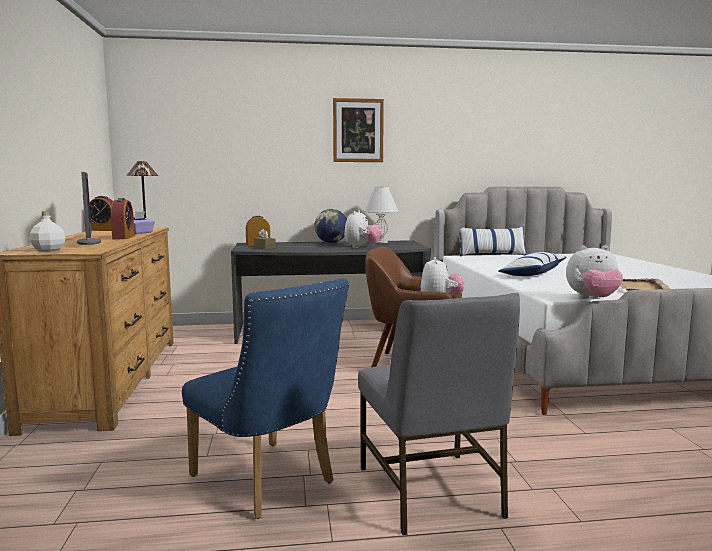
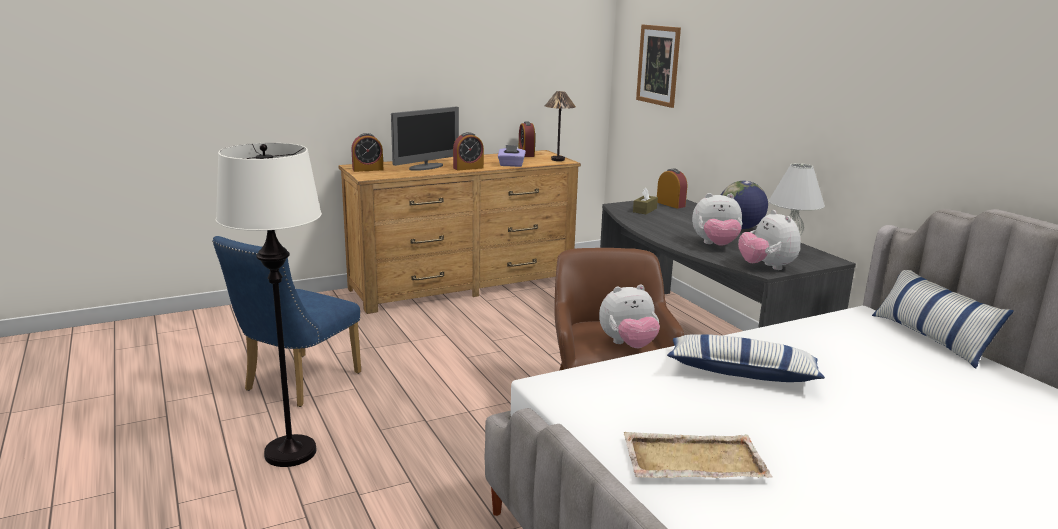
camera: 70 degrees right, 10 degrees up
(48, 250) = (368, 169): white bottle -> alarm clock
(358, 130) = (816, 69): picture -> picture (658, 65)
(431, 492) = (290, 452): grey chair -> white floor lamp
(593, 299) = (548, 411): plush toy -> plush toy (766, 267)

